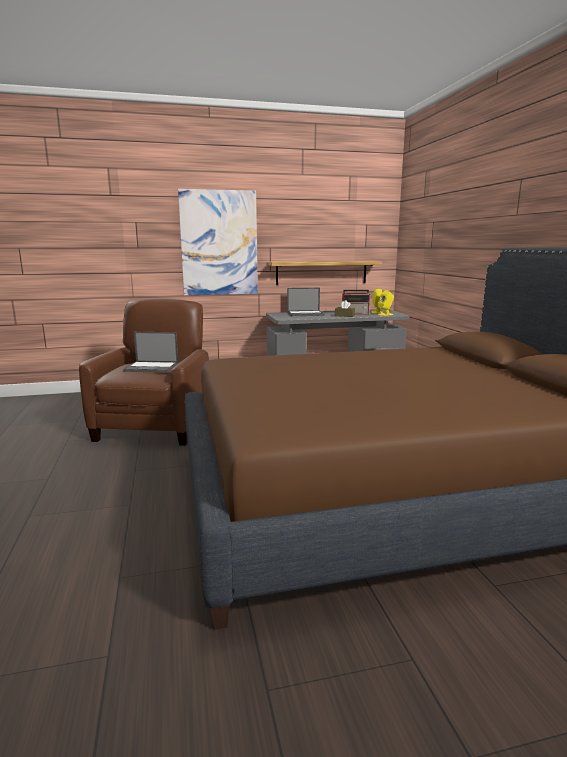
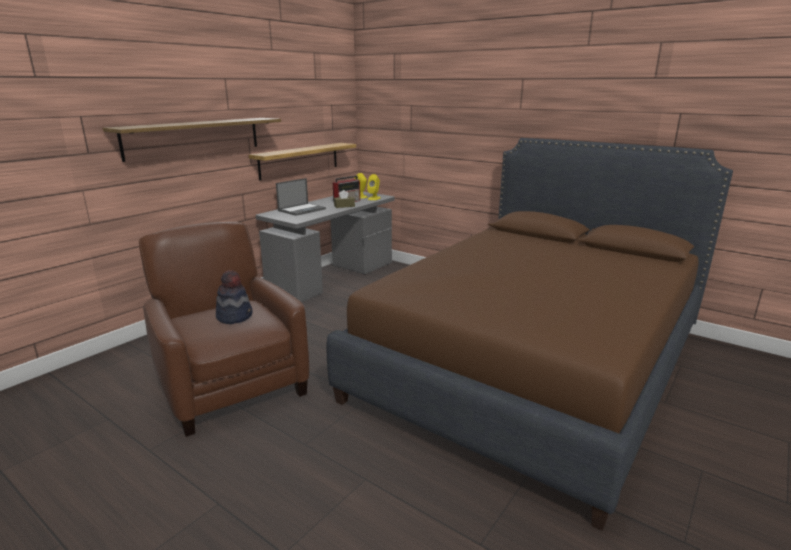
camera: 40 degrees left, 5 degrees up
(152, 367) = (235, 316): laptop -> hat
(219, 243) = (194, 137): picture -> shelf

